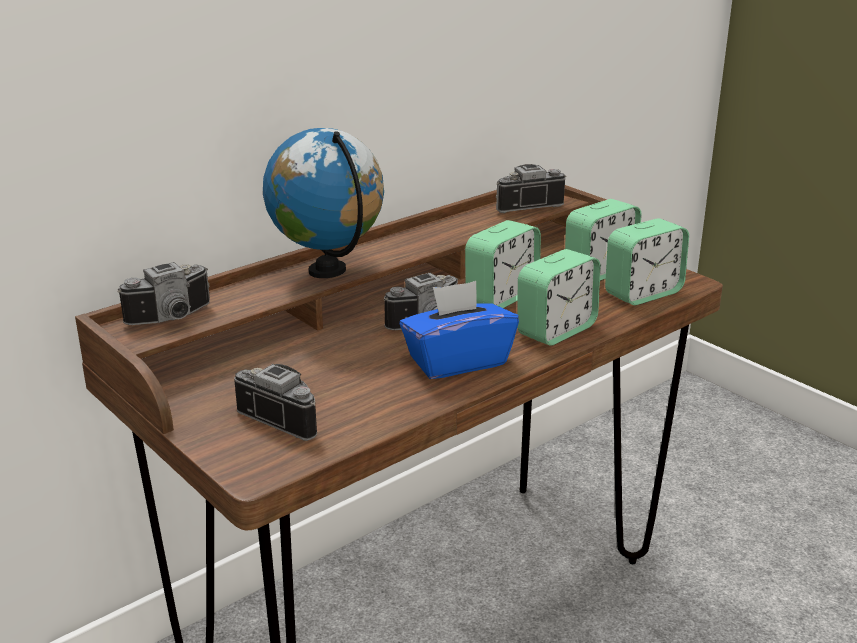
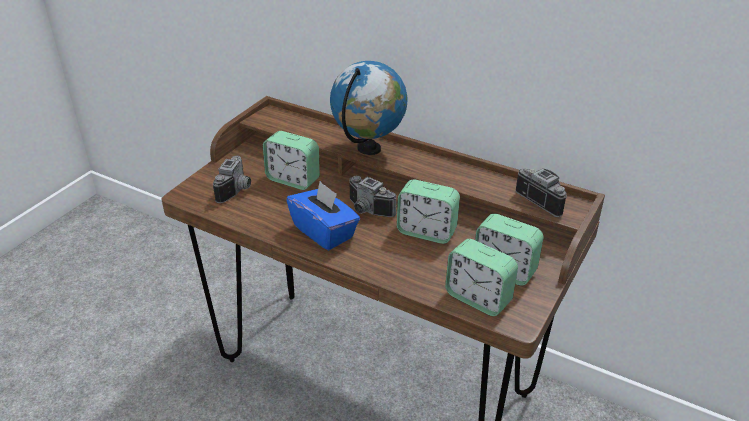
camera: 70 degrees right, 10 degrees up
(173, 318) = (282, 121): camera -> none
(556, 330) = (389, 264): alarm clock -> alarm clock (293, 179)

